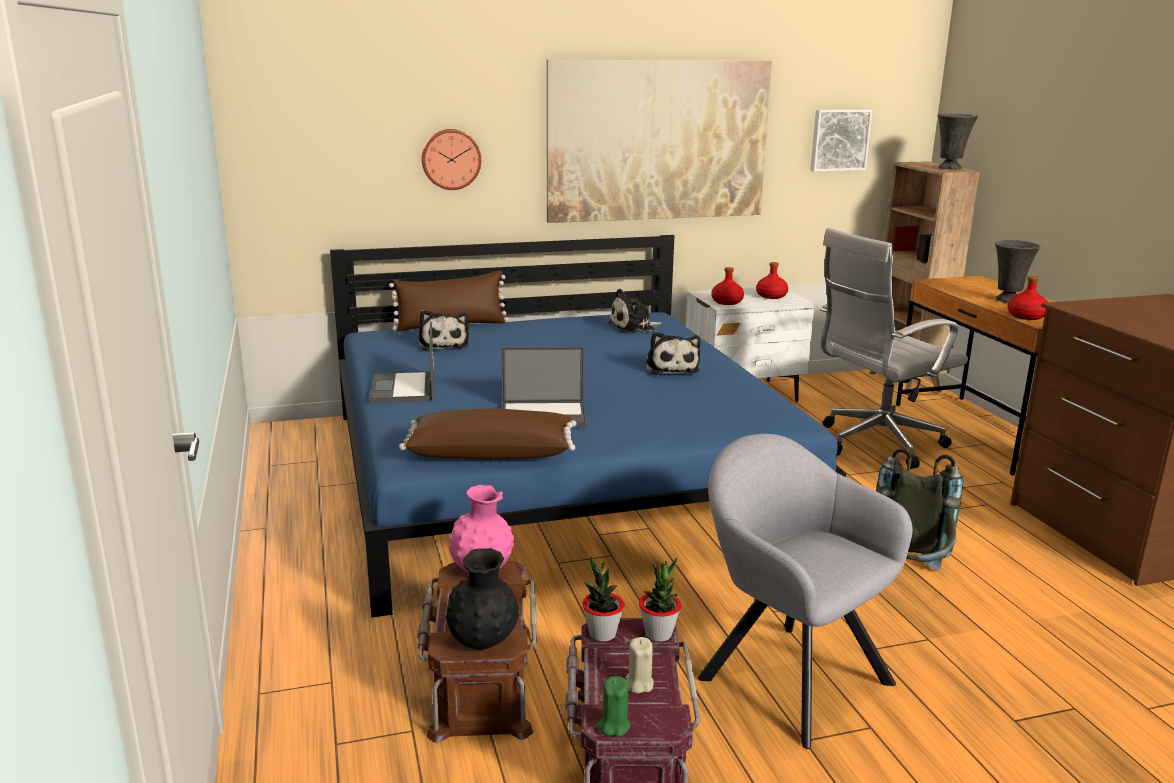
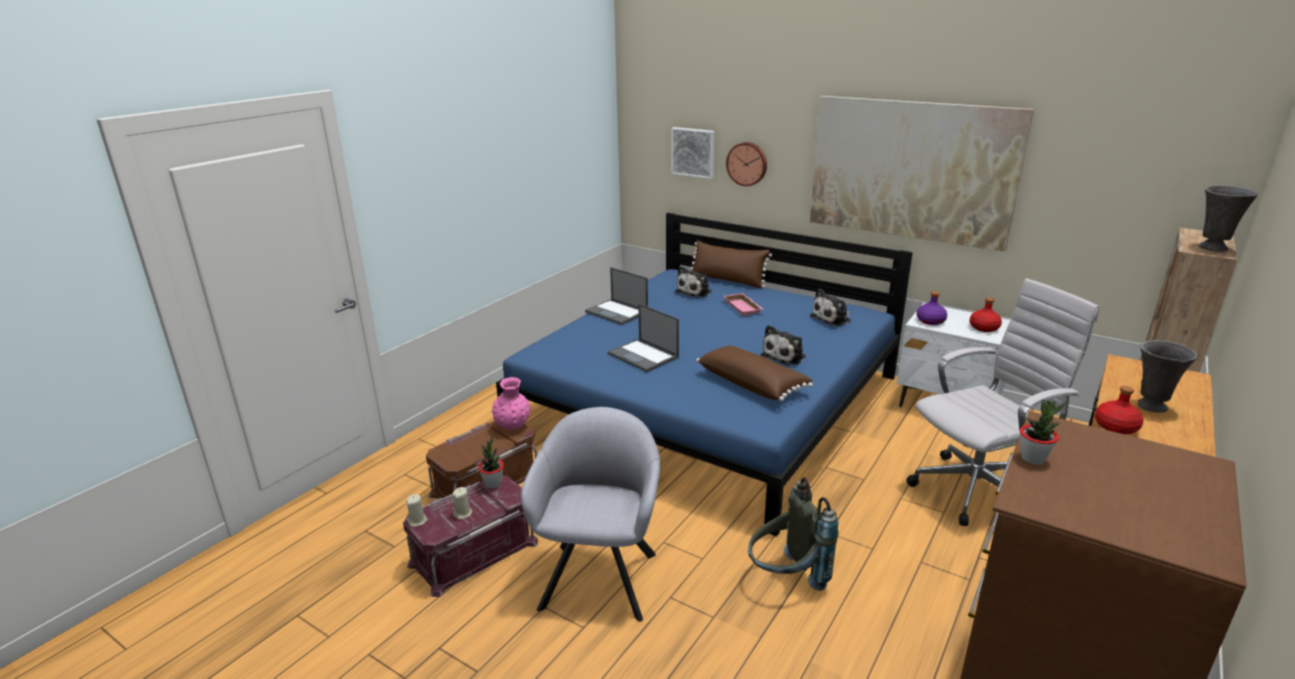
camera: 50 degrees right, 5 degrees up
(403, 388) = (617, 312): laptop -> laptop turned 90 degrees counterclockwise
(482, 642) = (450, 457): black vase -> none
(491, 453) = (574, 365): brown pillow -> brown pillow (752, 384)
(531, 342) = (744, 307): none -> pink tray
(614, 726) = (417, 521): green candle -> beige candle
(634, 327) = (832, 318): plush toy -> plush toy turned 60 degrees counterclockwise
(658, 634) = (511, 499): potted plant -> potted plant (1033, 458)
(727, 302) = (931, 321): red bottle -> purple bottle
(839, 140) = (1112, 194): picture -> picture (693, 152)
(875, 444) = (977, 490): white office chair -> white office chair turned 135 degrees clockwise

